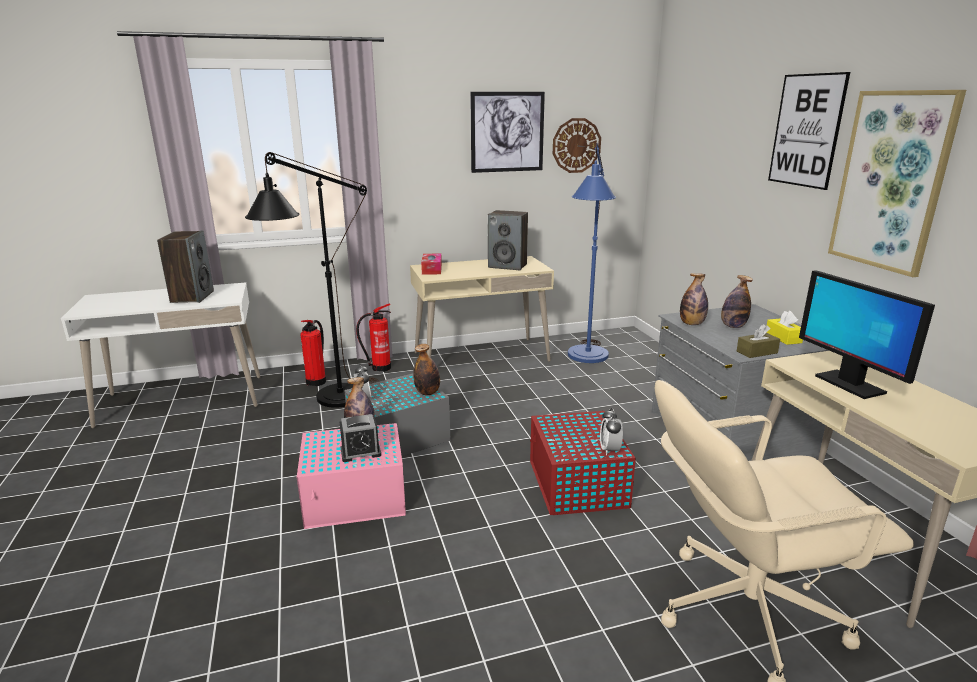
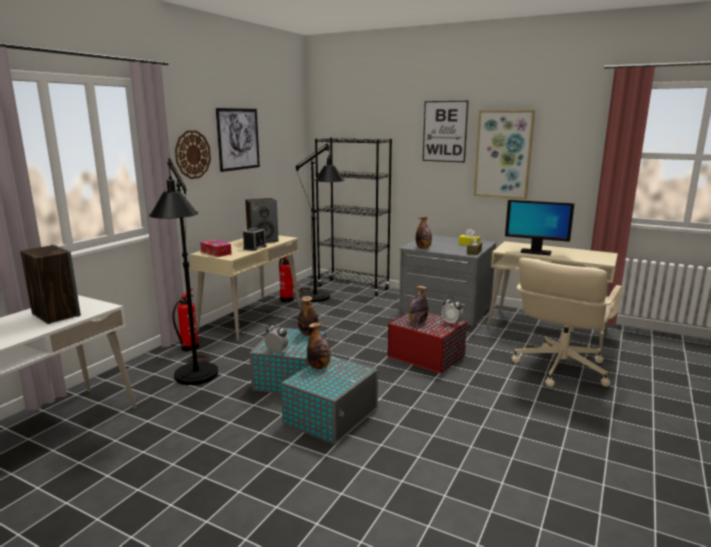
camera: 45 degrees left, 5 degrees down
(317, 381) = (153, 373): fire extinguisher -> fire extinguisher (286, 299)
(357, 497) = (332, 416): pink storage box -> grey storage box
(360, 452) = (342, 374): alarm clock -> alarm clock (254, 247)
(576, 145) = (274, 148): wall clock -> wall clock (192, 154)
(586, 359) = (319, 299): blue floor lamp -> black floor lamp
(654, 358) = (353, 288): none -> black bookcase
(733, 326) = (441, 245): bottle -> bottle (417, 322)

